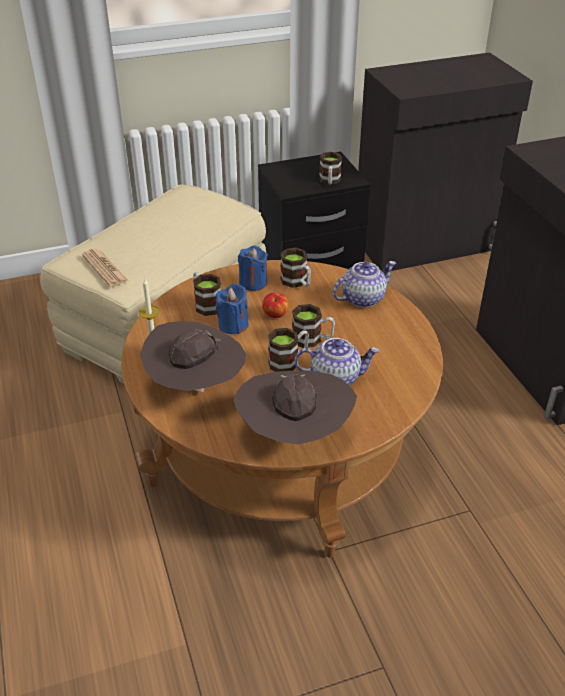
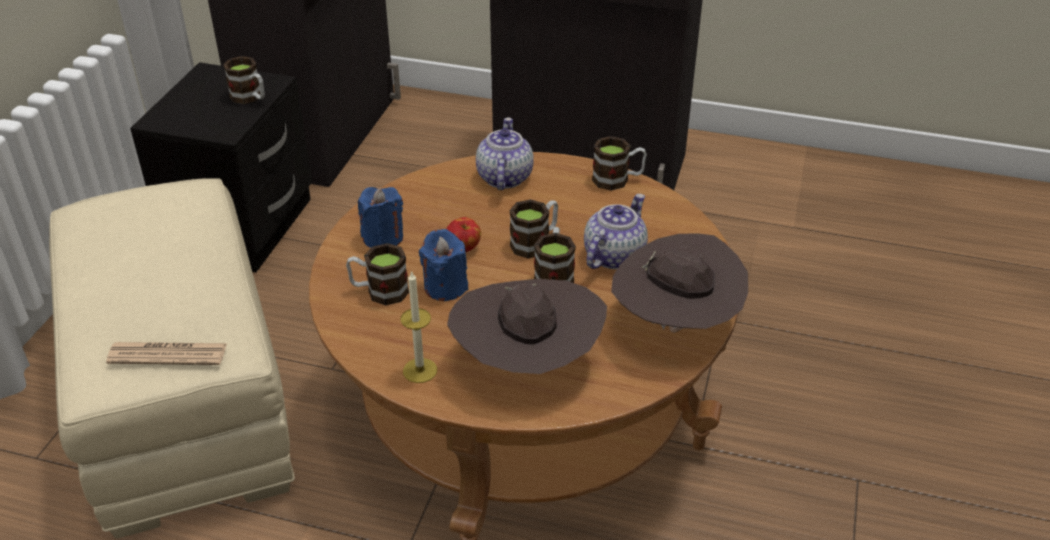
camera: 55 degrees left, 0 degrees up
(297, 282) = (422, 207): mug -> mug (618, 179)

